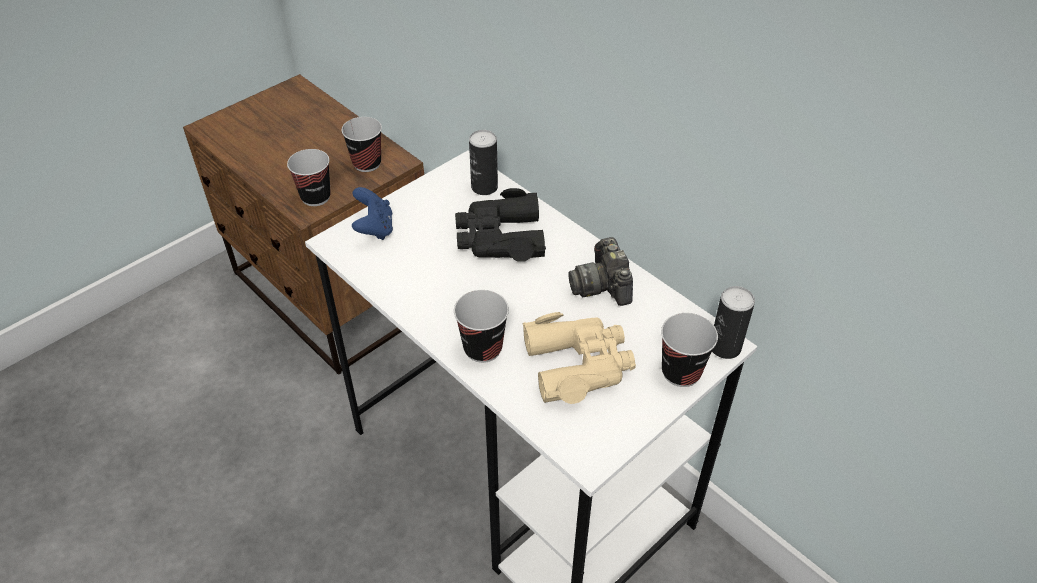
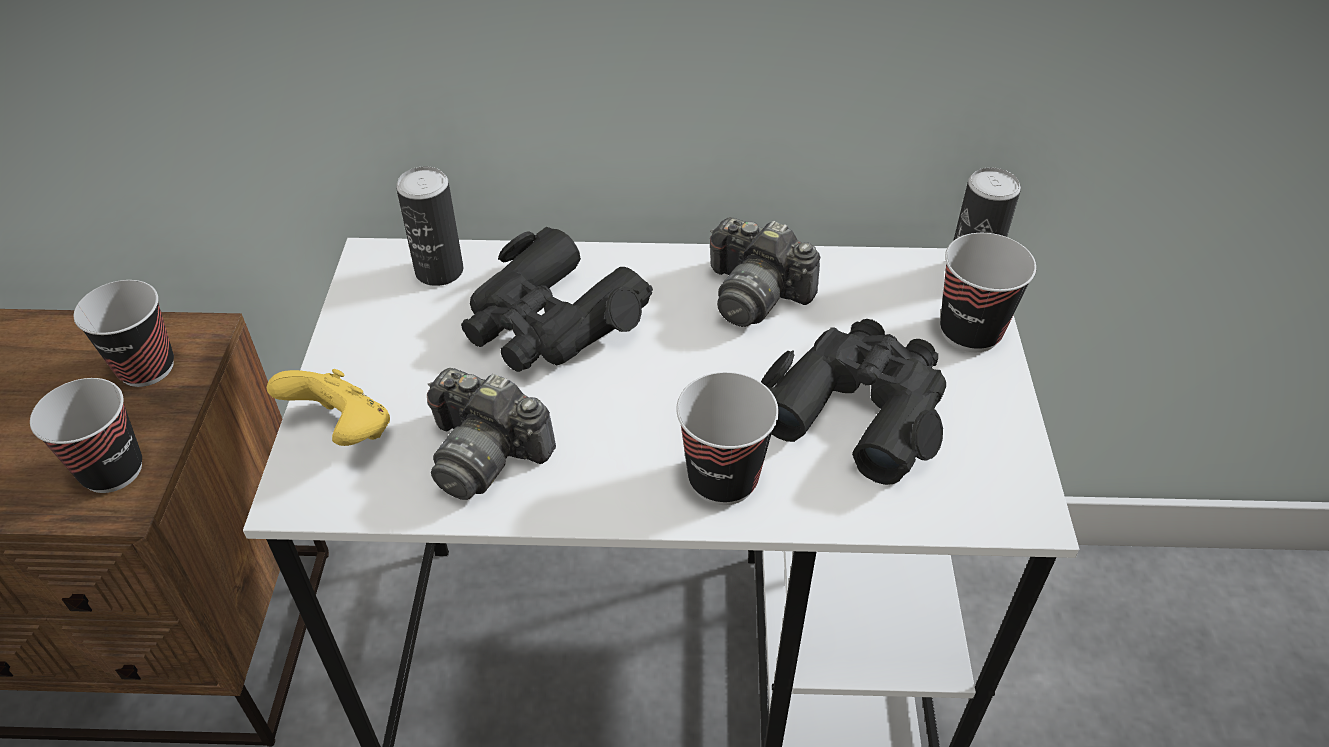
camera: 45 degrees left, 0 degrees up
(374, 228) = (343, 431): blue game controller -> yellow game controller
(410, 273) = (485, 454): none -> camera
(578, 364) = (858, 408): beige binoculars -> black binoculars

